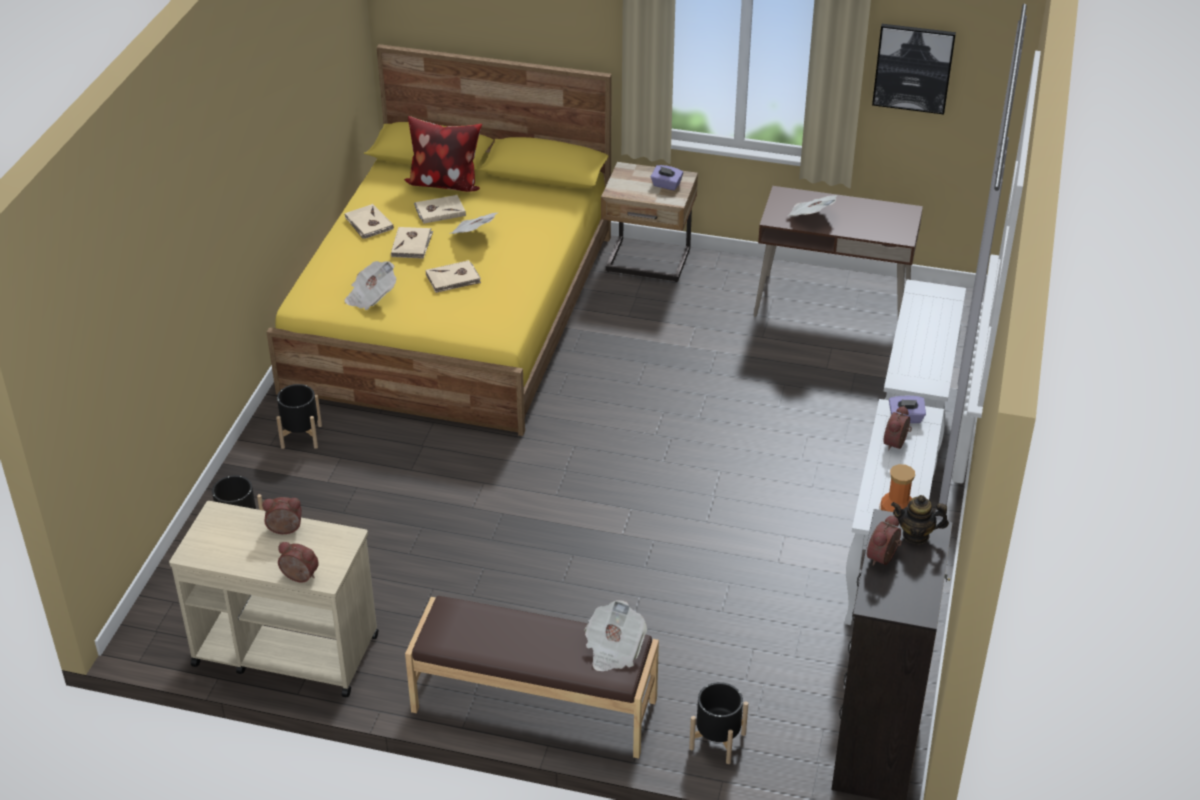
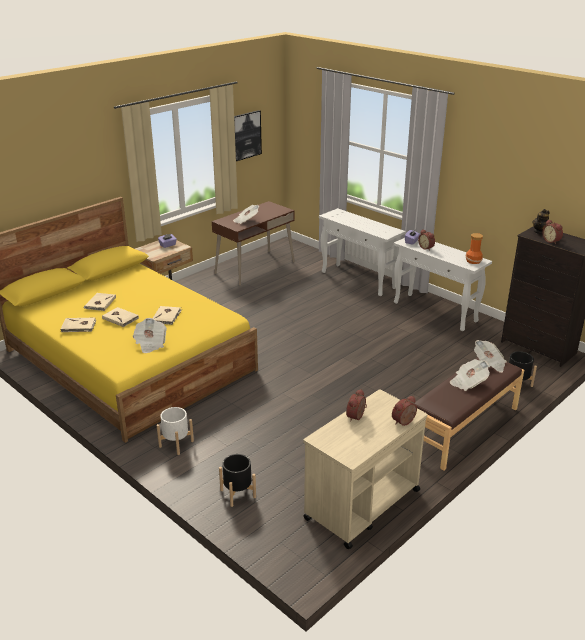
camera: 60 degrees left, 10 degrees down
(301, 436) = (176, 444): black planter -> white planter
(444, 183) = (75, 296): pillow -> none
(474, 234) = (135, 300): newspaper -> newspaper (468, 383)

